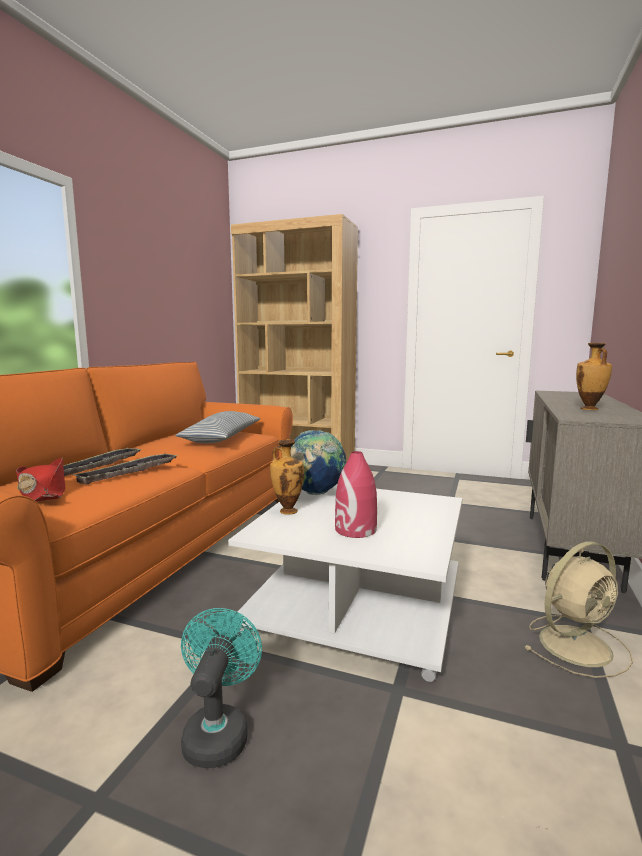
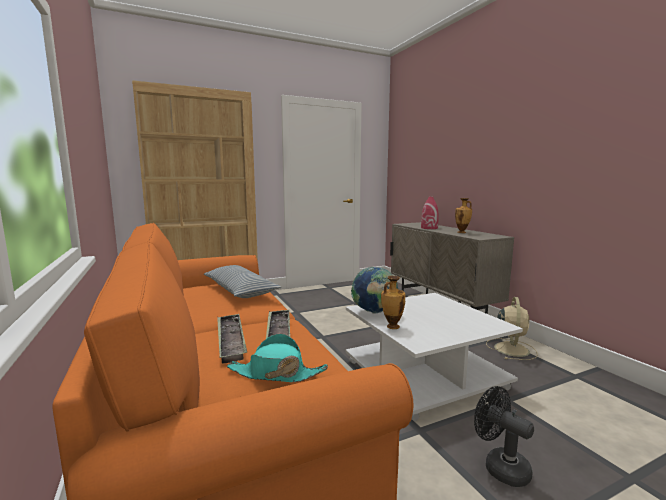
camera: 45 degrees left, 0 degrees up
(43, 492) = (276, 373): red hat -> turquoise hat
(218, 731) = (500, 466): turquoise fan -> black fan
(355, 530) = (446, 323): red vase -> red vase (429, 228)

